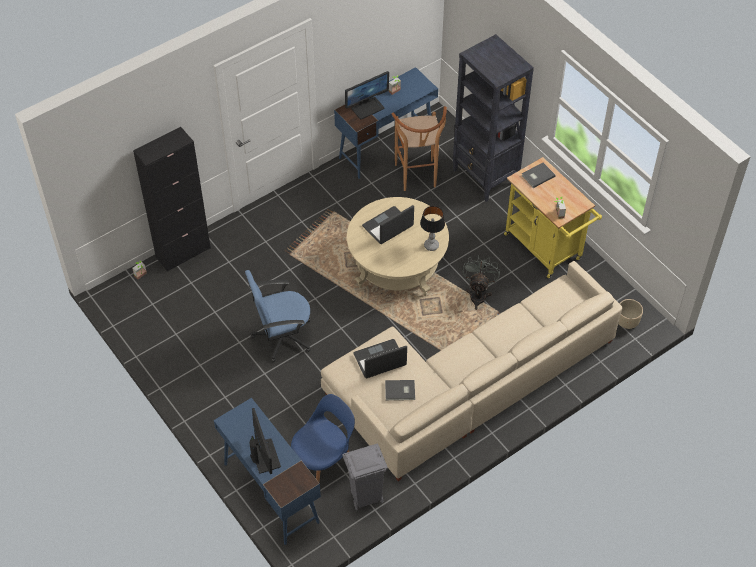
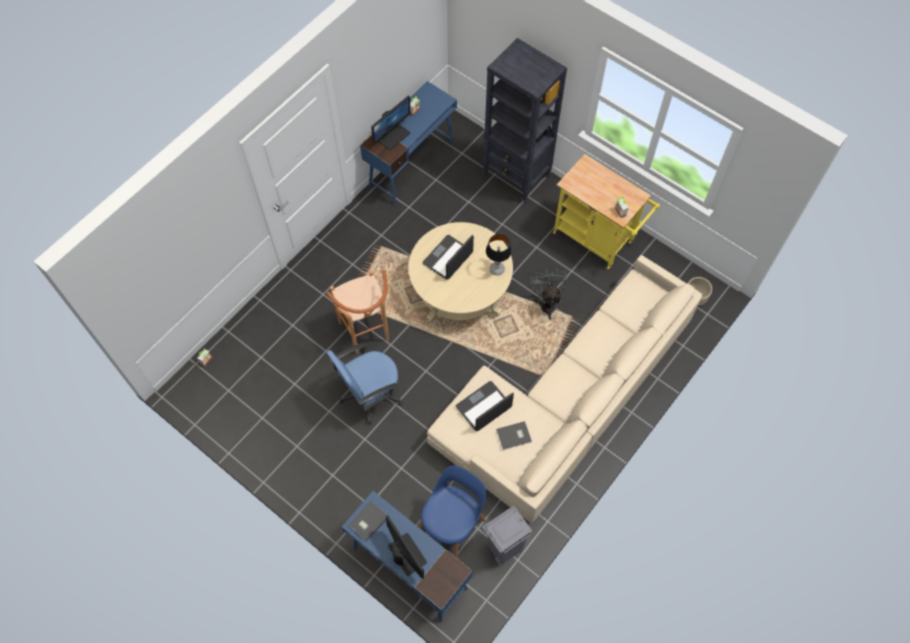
camera: 15 degrees left, 10 degrees up
(183, 252) = (243, 326): black cabinet -> none
(417, 179) = (452, 192): brown stool -> brown stool (367, 335)
(537, 175) = (585, 175): grey book -> grey book (367, 521)

